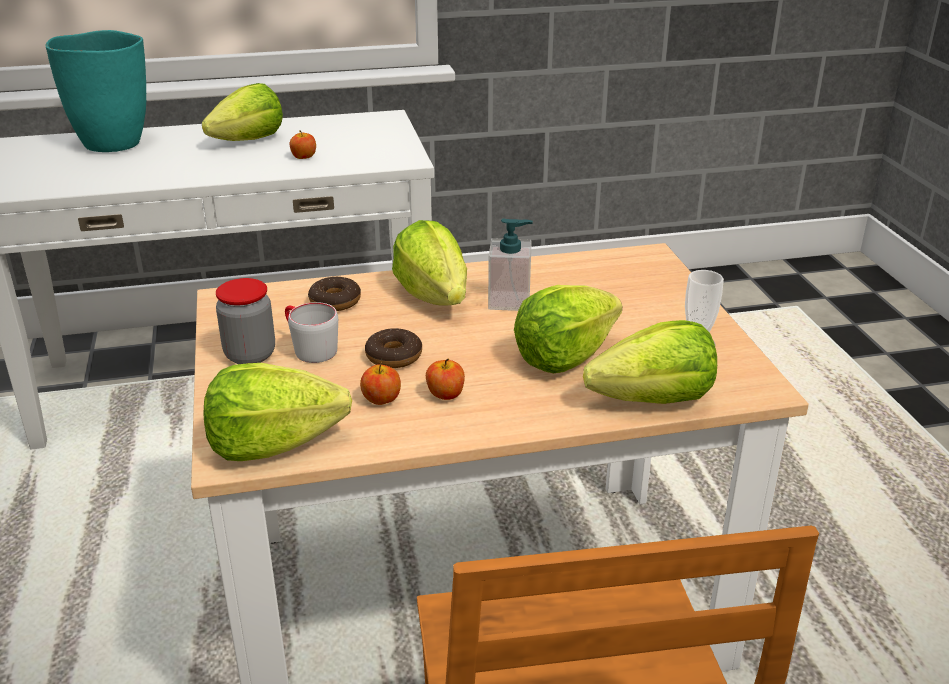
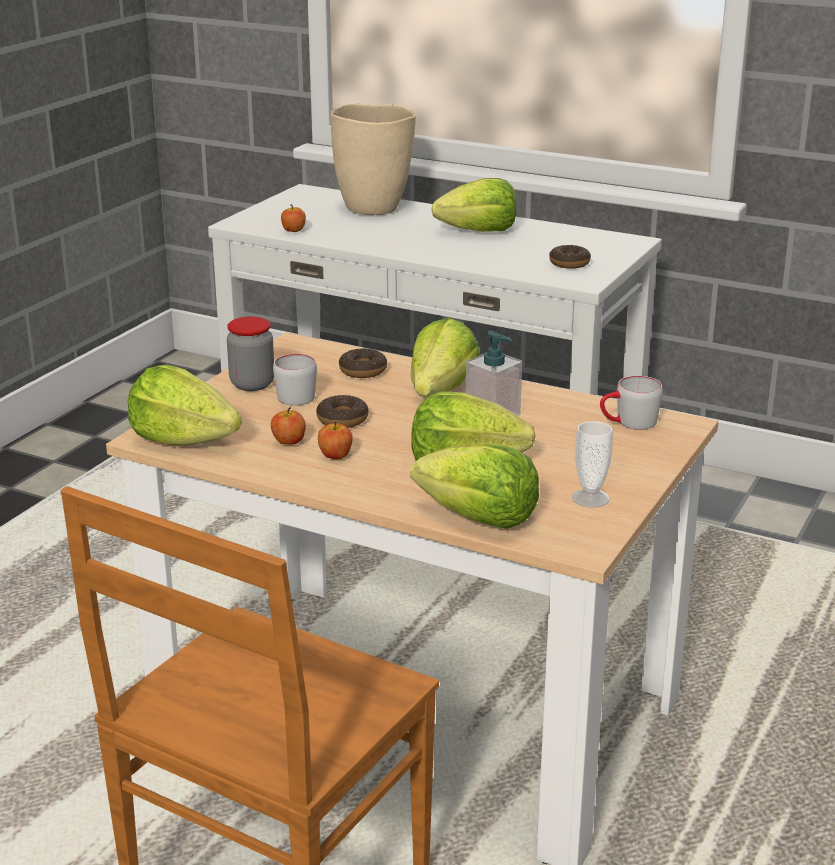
camera: 40 degrees right, 5 degrees down
(113, 143) = (373, 208): turquoise vase -> beige vase
(304, 157) = (500, 256): apple -> apple (293, 230)
(370, 148) = (569, 263): none -> donut
(615, 268) = (628, 423): none -> grey mug

